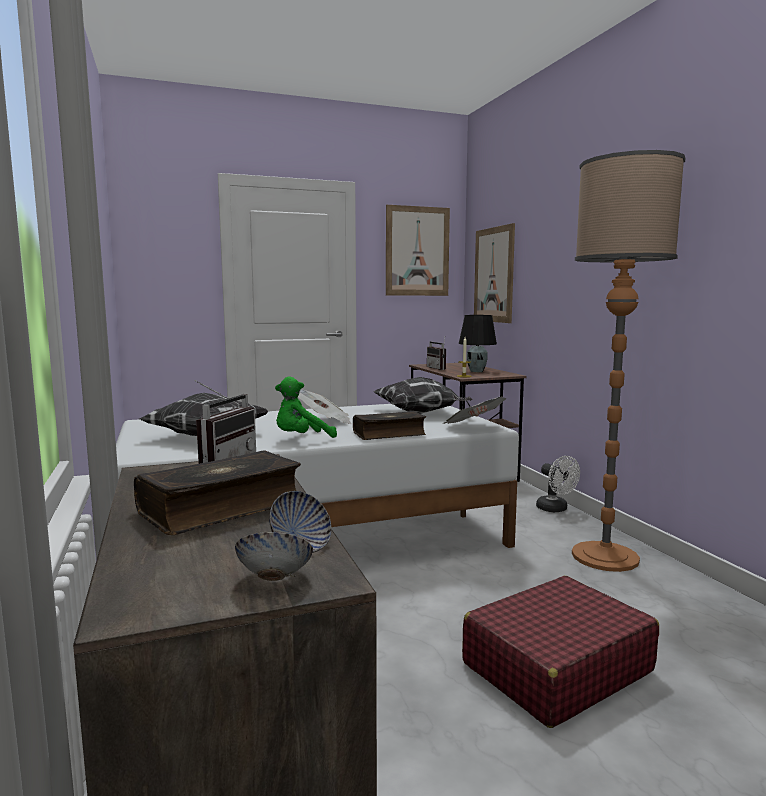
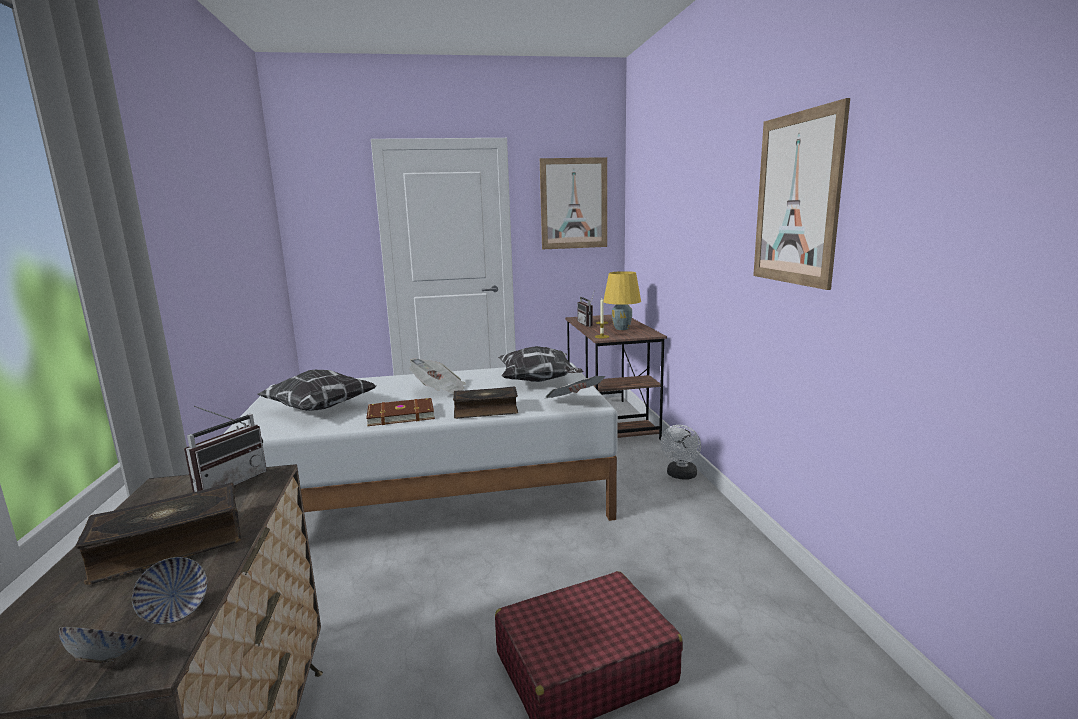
camera: 10 degrees right, 5 degrees up
(301, 439) = (400, 415): green plush toy -> brown book
(477, 371) = (622, 329): black table lamp -> yellow table lamp
(494, 275) = (644, 228): picture -> picture (796, 199)
(555, 509) = (681, 476): white fan -> white fan turned 45 degrees clockwise
(604, 557) = (701, 538): floor lamp -> none

